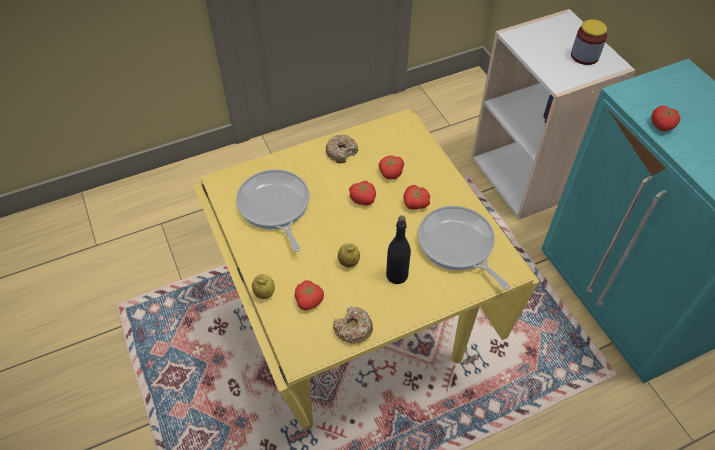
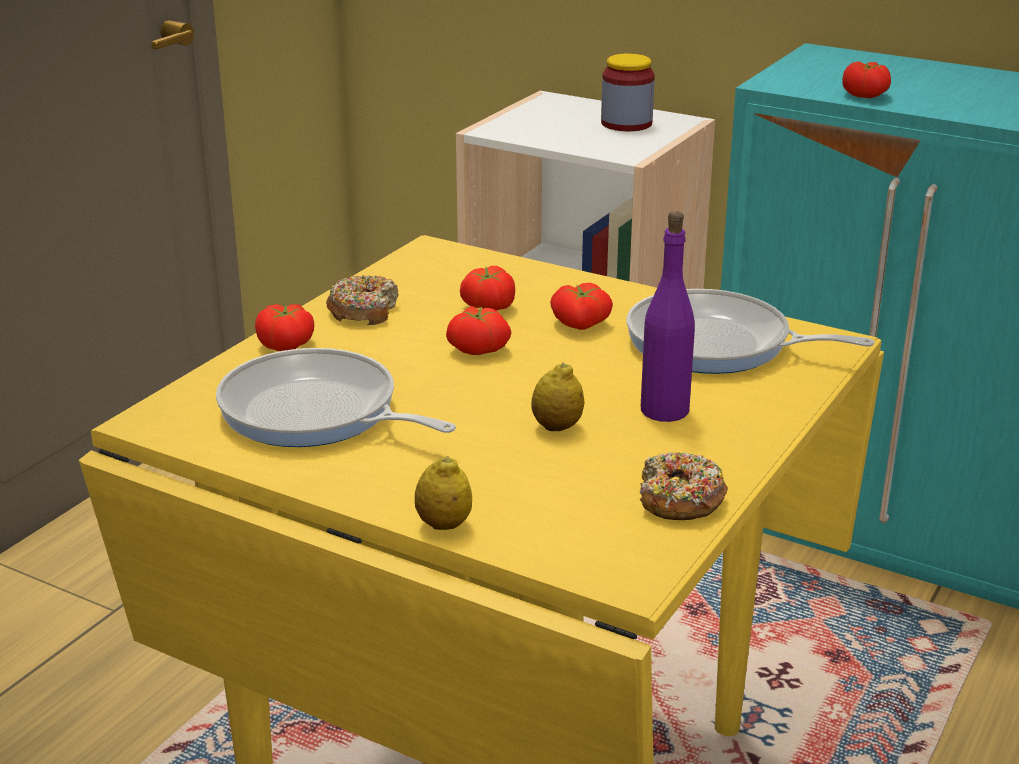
camera: 35 degrees left, 25 degrees down
(309, 300) = (548, 498): tomato -> tomato (287, 345)
(397, 275) = (664, 410): black bottle -> purple bottle

